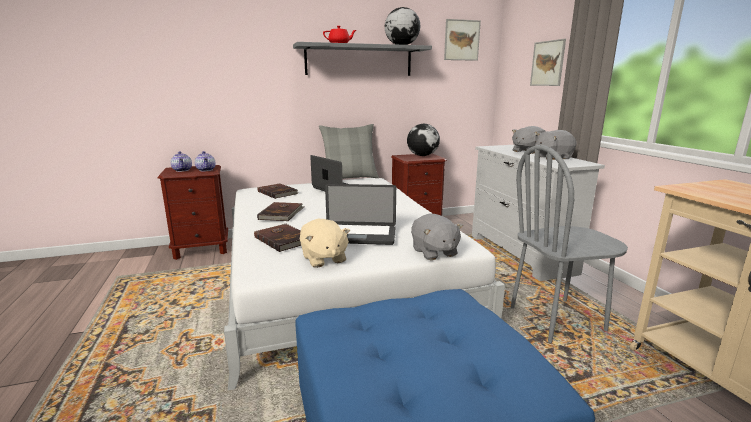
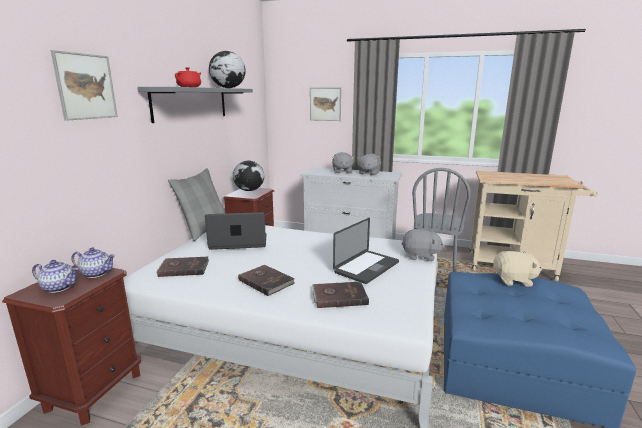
camera: 55 degrees left, 0 degrees up
(323, 259) = (398, 292): beige plush toy -> beige plush toy (514, 280)
(461, 40) = (248, 81): picture -> picture (86, 86)

